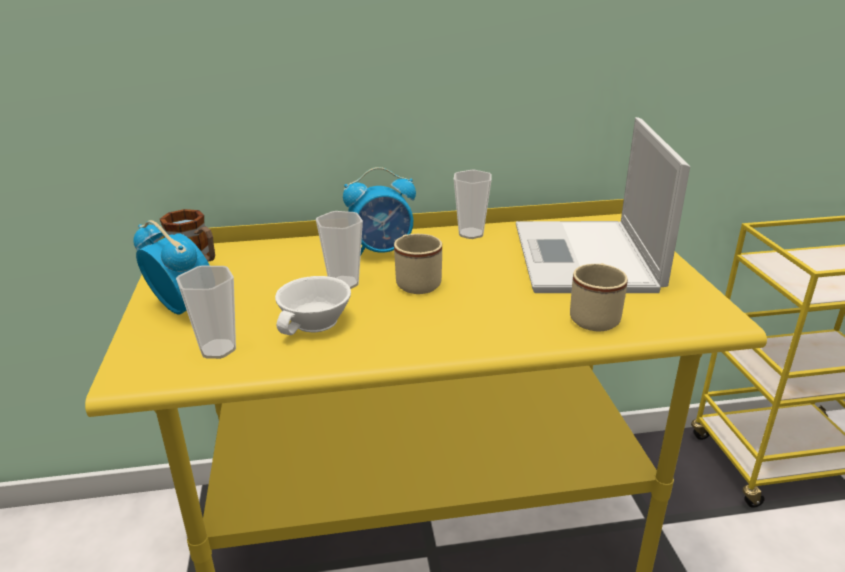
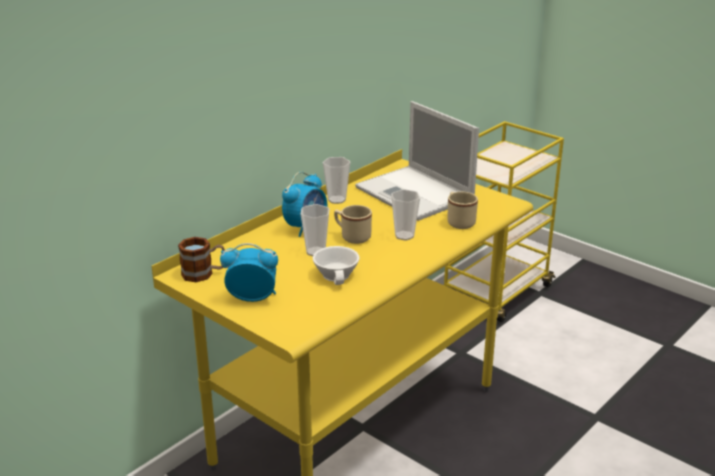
camera: 40 degrees left, 0 degrees up
(218, 349) = (312, 306): cup -> cup (404, 236)

